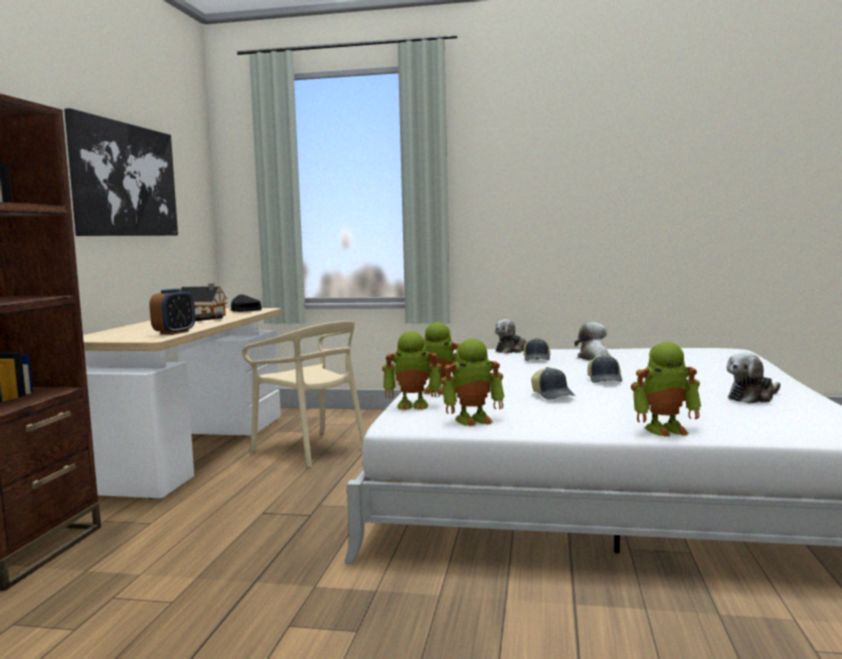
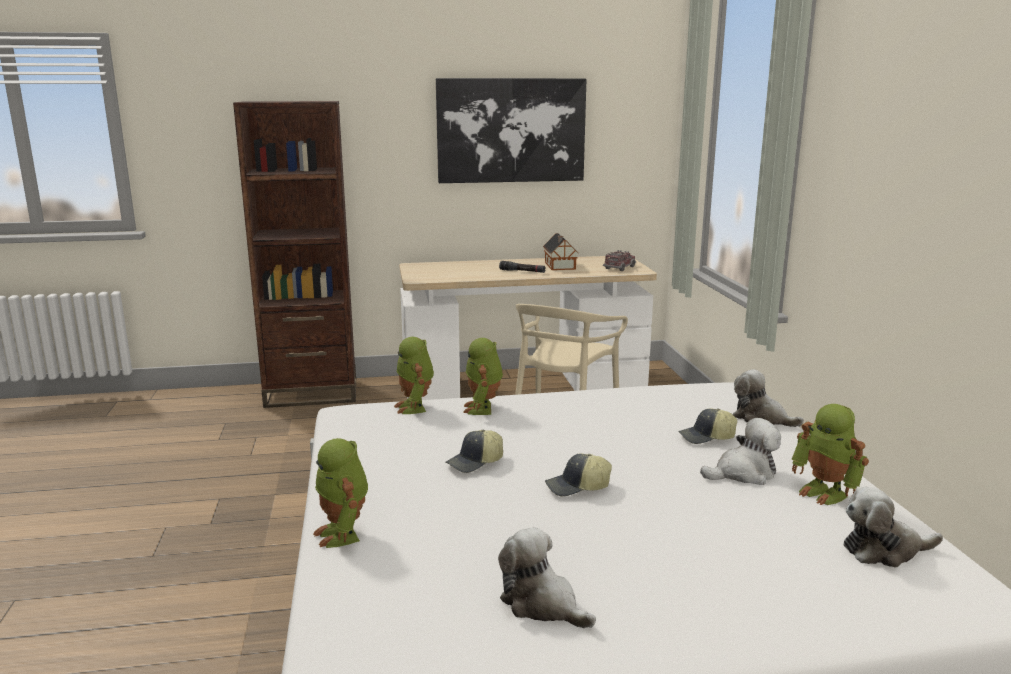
camera: 70 degrees right, 10 degrees up
(174, 332) = (454, 277): alarm clock -> none
(245, 310) = (619, 267): black cap -> toy truck
(473, 419) = (365, 438): toy robot -> toy robot (825, 492)
(690, 351) = (884, 550): none -> plush toy

